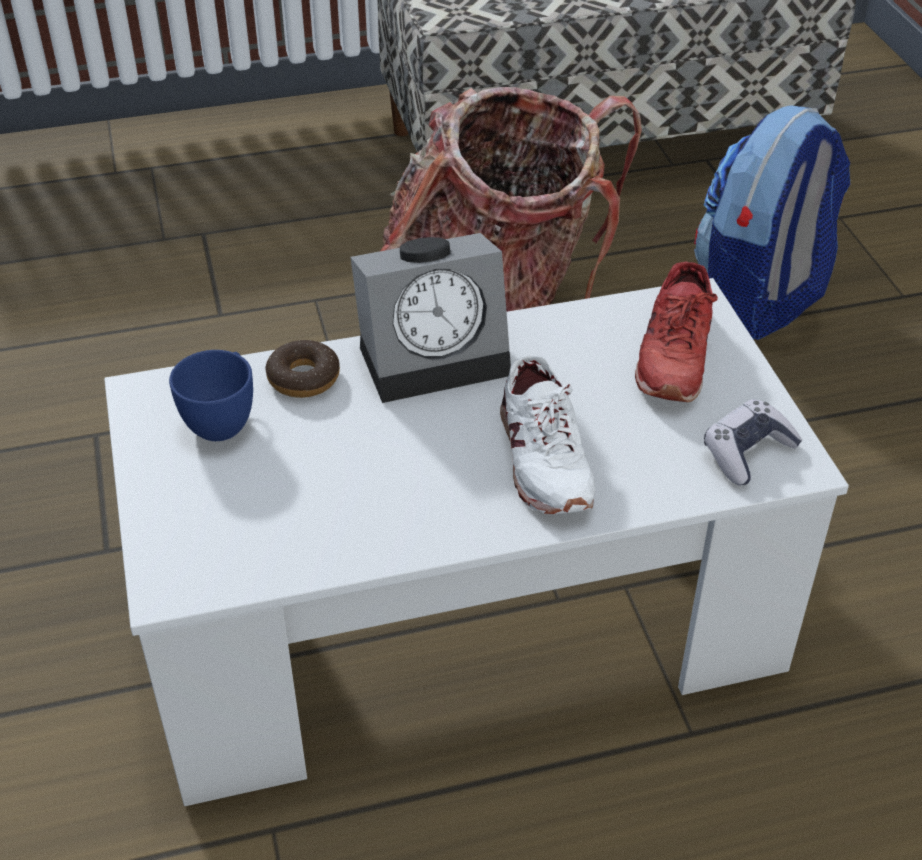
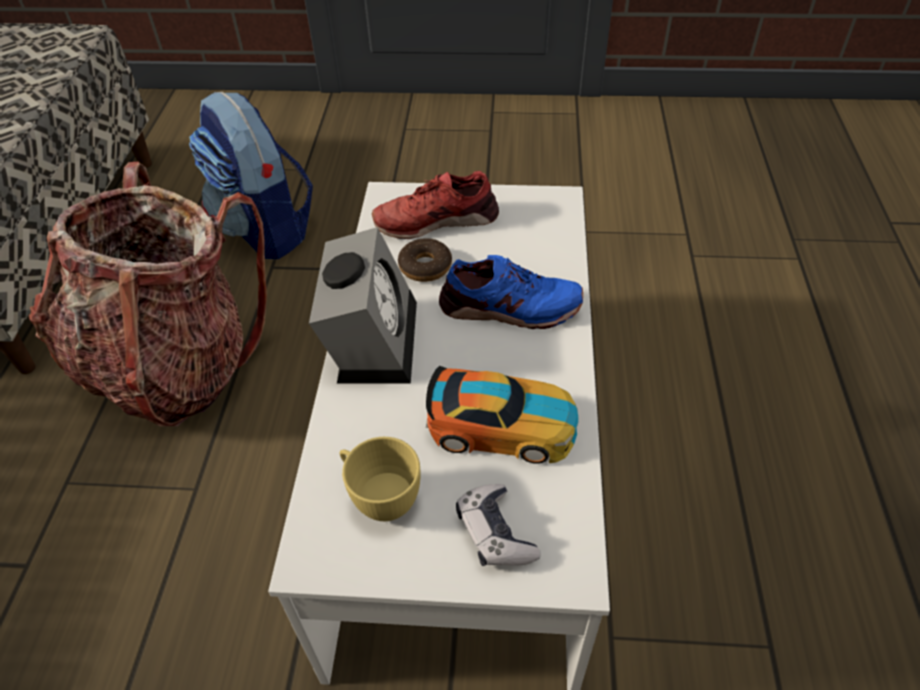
camera: 70 degrees left, 5 degrees up
(223, 420) = (380, 497): blue cup -> yellow cup
(303, 378) = (354, 428): donut -> donut (425, 266)
(348, 491) = (502, 425): none -> toy car
(542, 458) = (509, 308): white shoe -> blue shoe
(673, 354) = (436, 220): red shoe -> red shoe turned 135 degrees clockwise
(747, 452) = (541, 215): game controller -> game controller (495, 533)

